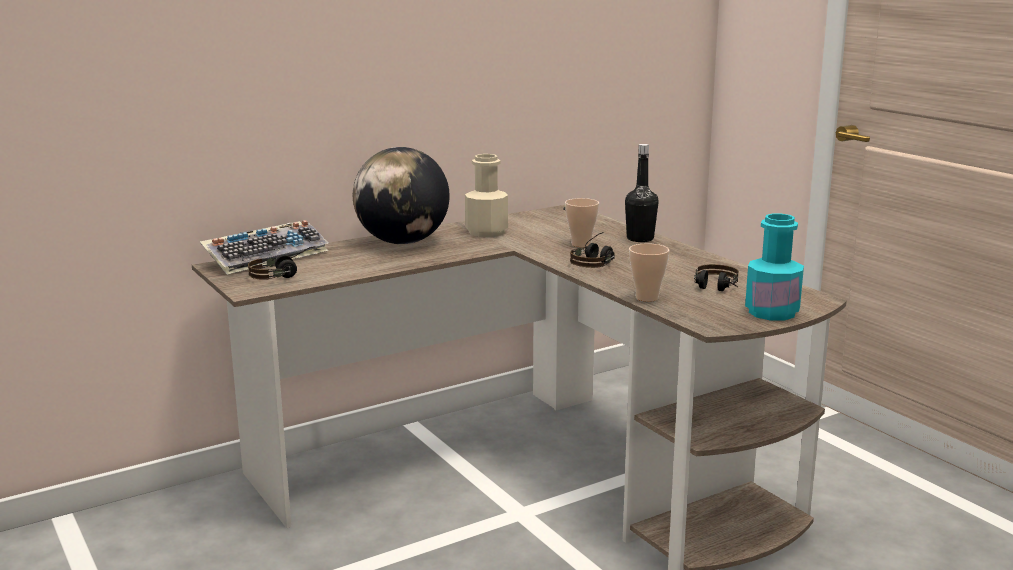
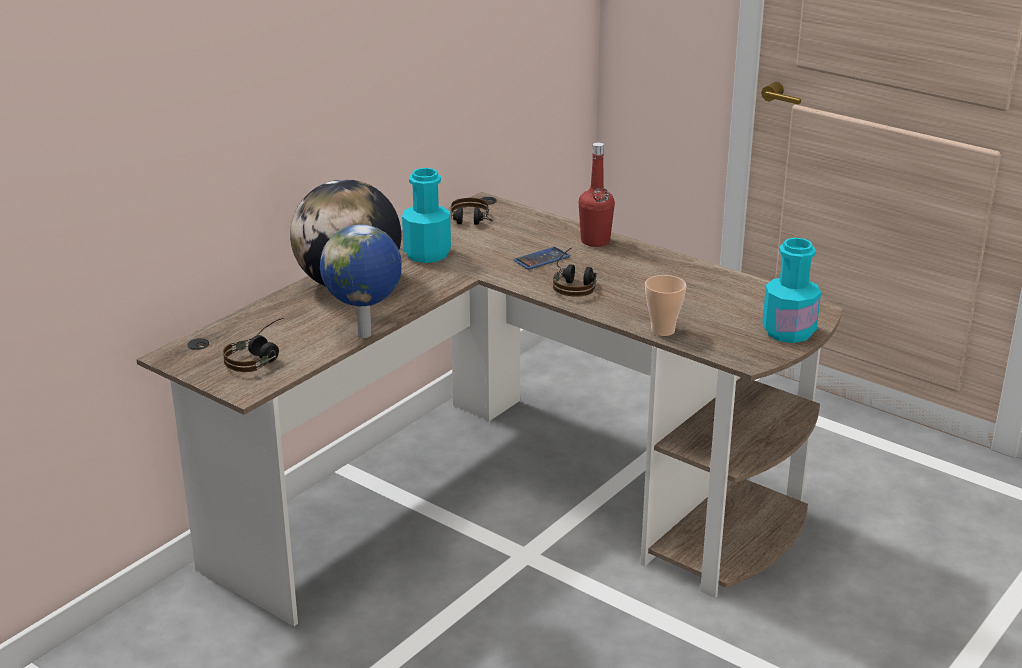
camera: 20 degrees left, 10 degrees up
(267, 256) = (216, 332): keyboard -> none
(382, 271) = (366, 335): none -> globe
(486, 232) = (427, 254): beige bottle -> turquoise bottle
(581, 244) = (541, 259): cup -> phone
(640, 239) = (595, 241): black bottle -> red bottle
(715, 289) = (718, 307): headphones -> headphones (471, 223)

